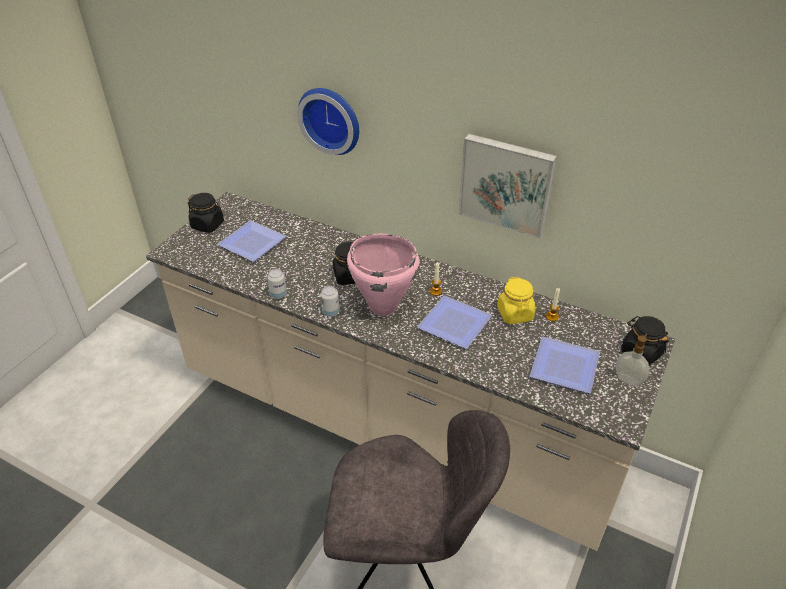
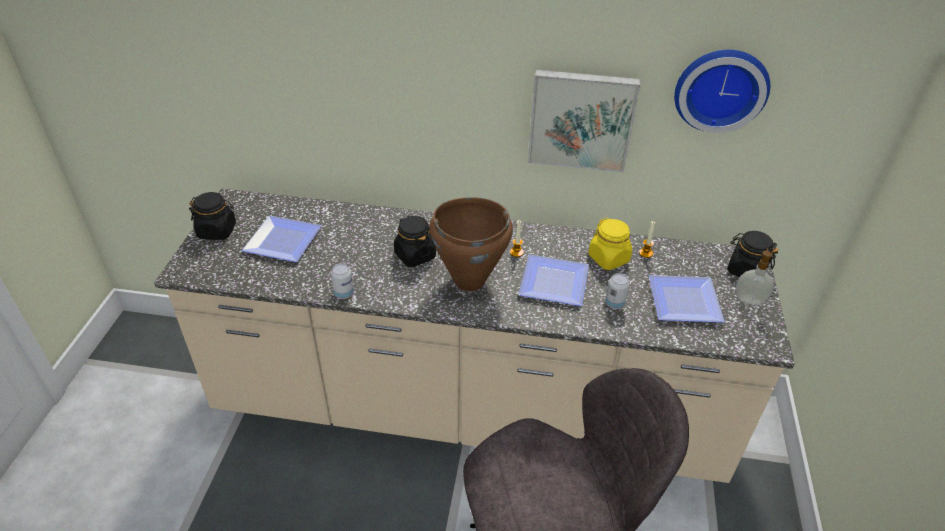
camera: 20 degrees left, 0 degrees up
(331, 119) = (361, 78): wall clock -> wall clock (720, 88)
(331, 312) = (414, 300): can -> can (614, 303)
(383, 306) = (468, 280): pink cooking pot -> brown cooking pot

